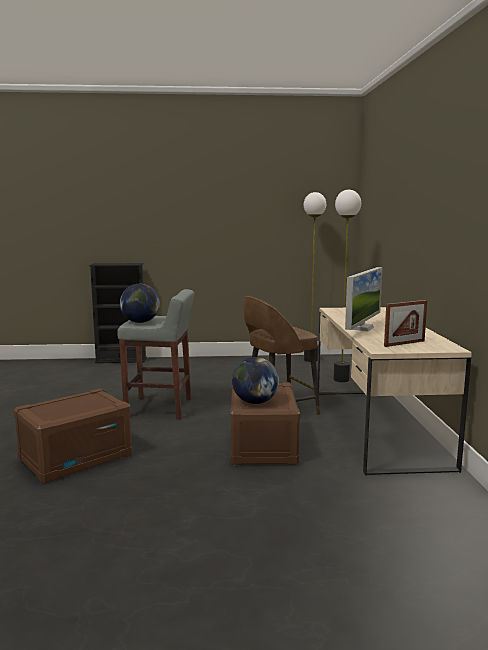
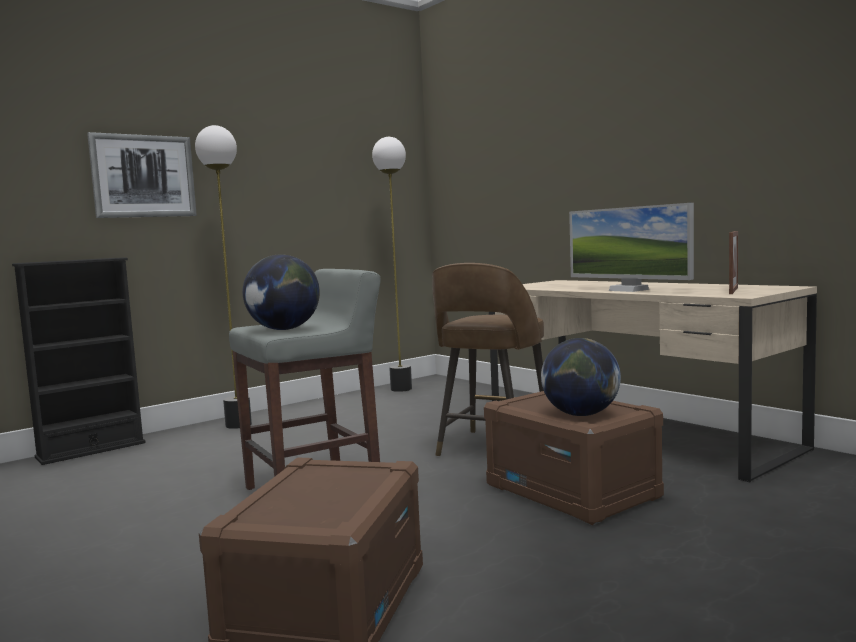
camera: 35 degrees left, 5 degrees down
(160, 219) = (143, 176): none -> picture
(341, 379) = (487, 400): floor lamp -> floor lamp (239, 425)
(362, 328) = (628, 290): monitor -> monitor turned 150 degrees clockwise

